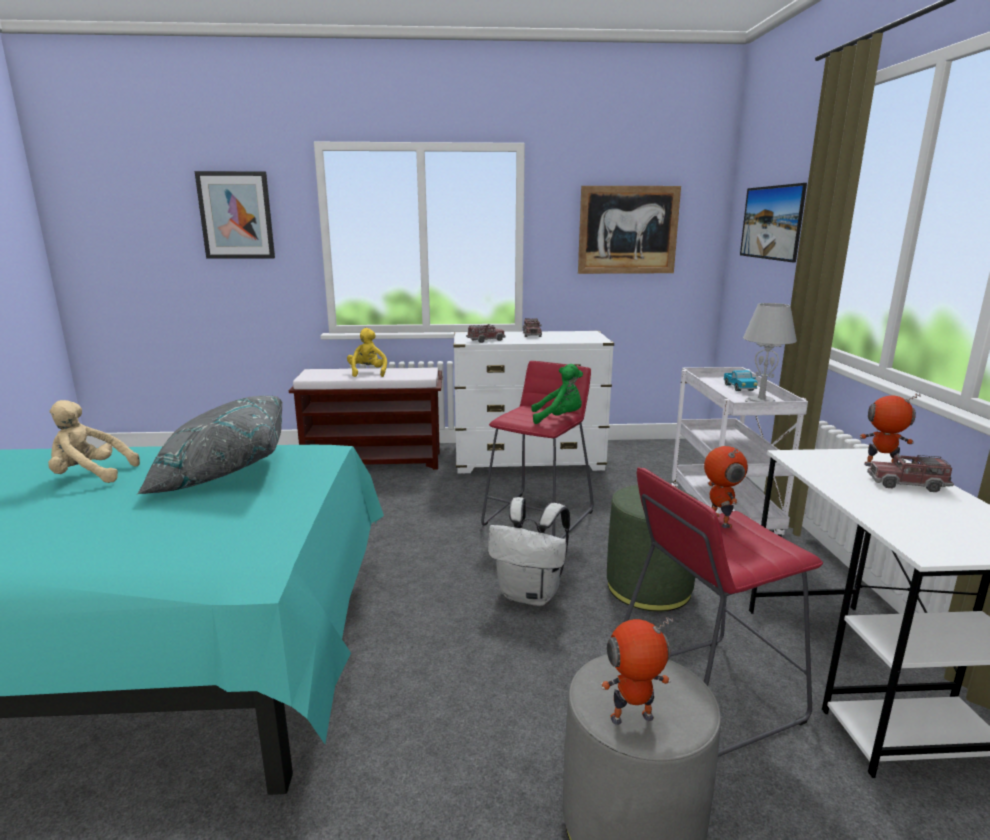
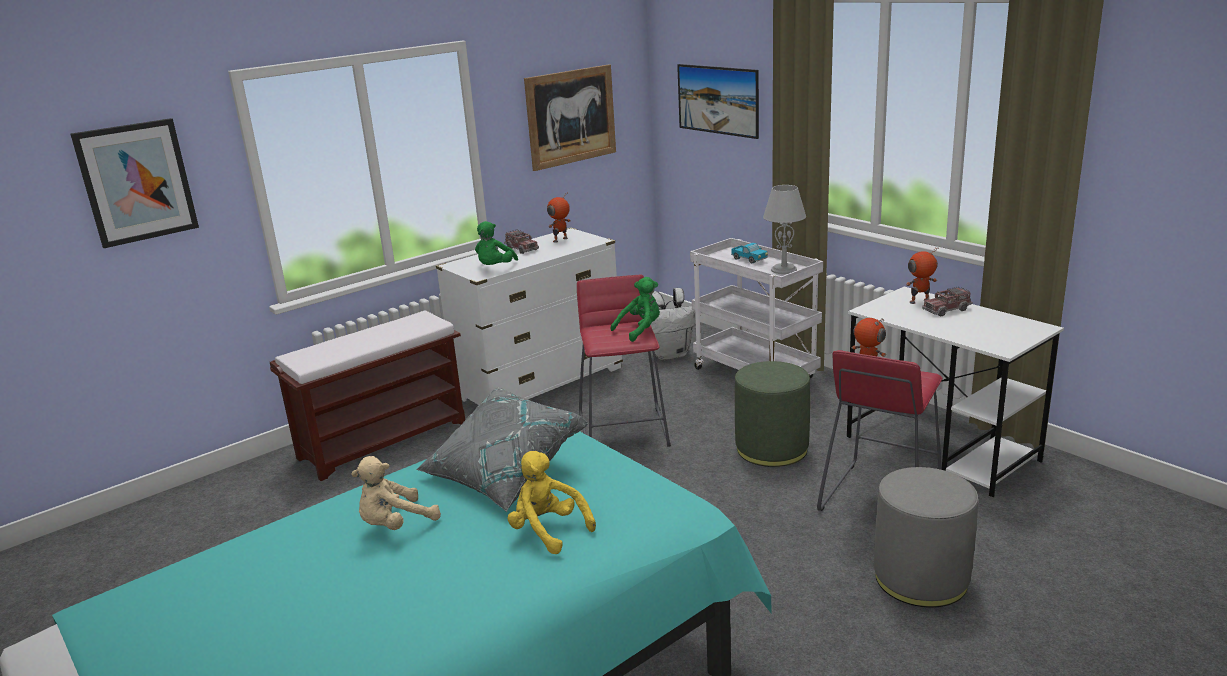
camera: 35 degrees left, 5 degrees up
(368, 373) = (365, 339): yellow plush toy -> yellow plush toy (548, 531)
(486, 340) = (495, 268): toy truck -> green plush toy
(531, 595) = (703, 490): white backpack -> white backpack (670, 354)
(632, 719) = (938, 501): toy robot -> toy robot (561, 240)

